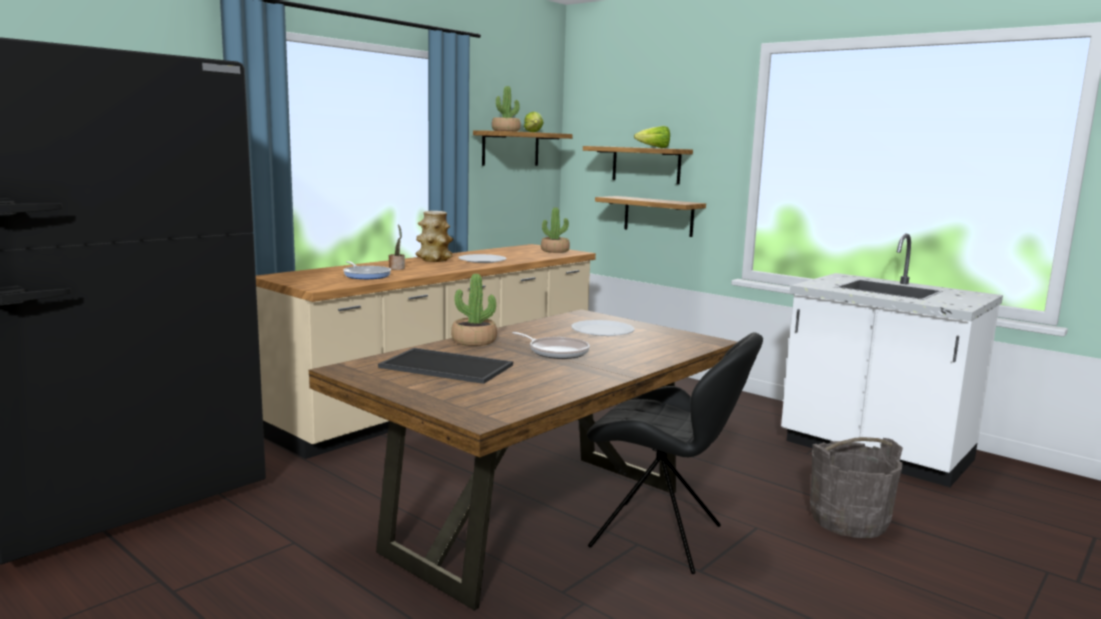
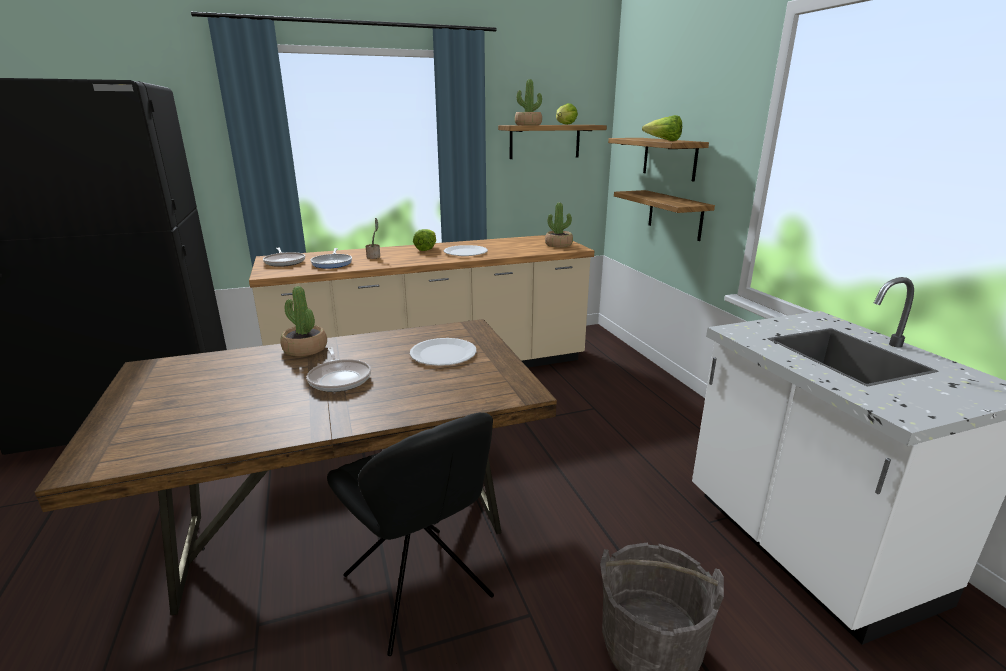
camera: 30 degrees right, 10 degrees up
(306, 278) = (284, 262): none -> frying pan
(434, 260) = (426, 249): vase -> lettuce
(444, 367) = (214, 380): tray -> none

